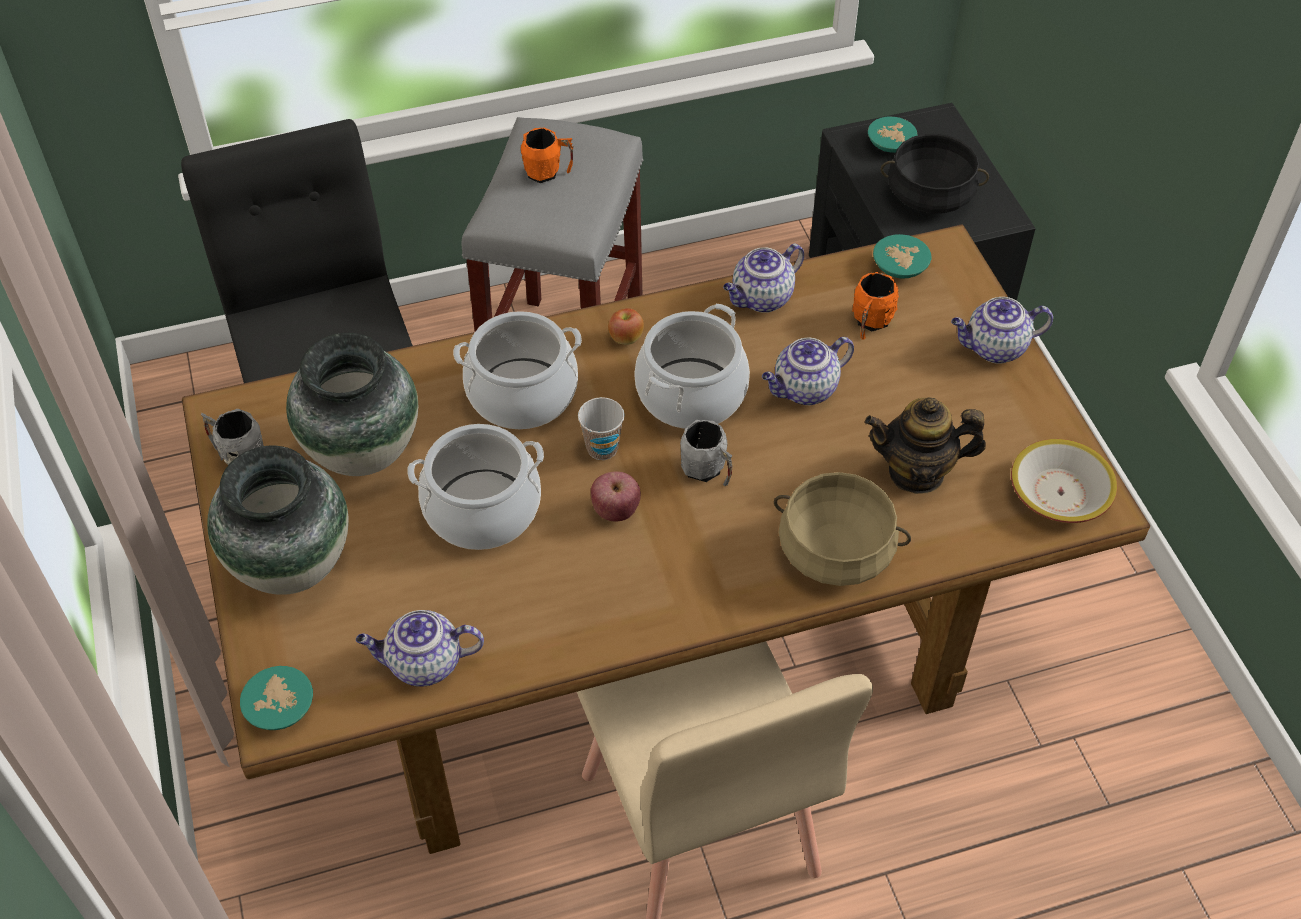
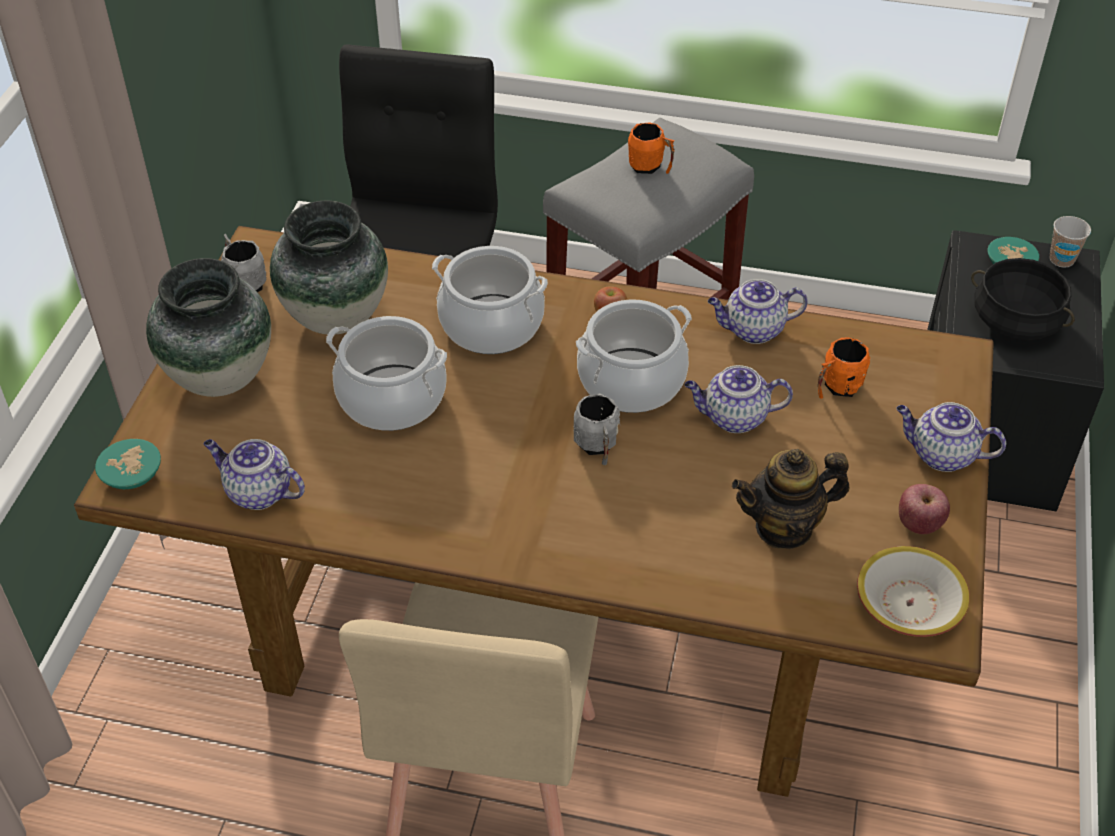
camera: 30 degrees right, 5 degrees down
(602, 448) = (523, 392): cup -> cup (1061, 259)
(615, 510) = (497, 444): apple -> apple (919, 524)
(836, 550) = (659, 558): beige cooking pot -> none
(900, 269) = (901, 354): turquoise bowl -> none
(917, 472) = (784, 527): teapot -> teapot turned 45 degrees counterclockwise

